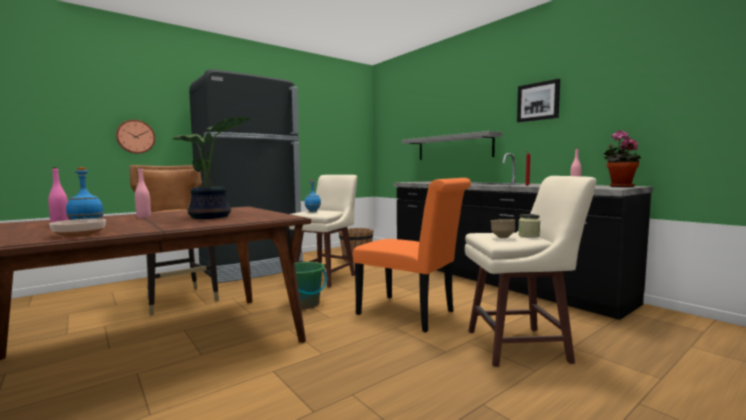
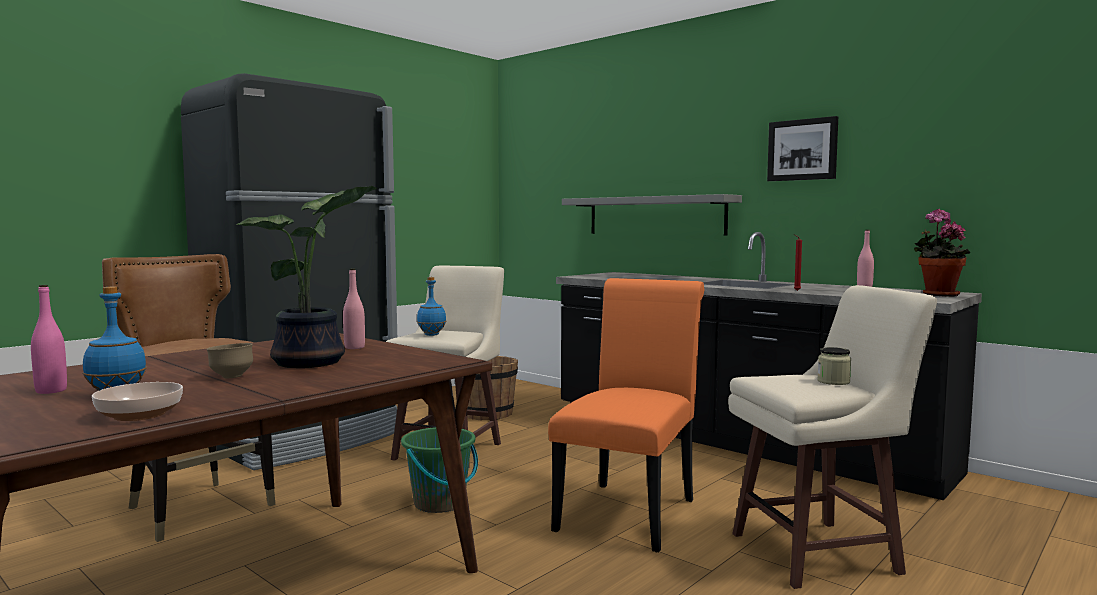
camera: 10 degrees left, 0 degrees up
(135, 136) = (78, 194): wall clock -> none
(143, 217) = (180, 365): pink bottle -> pink bottle (354, 347)
(411, 314) = (630, 511): orange chair -> orange chair turned 90 degrees counterclockwise
(502, 237) = (798, 386): brown bowl -> brown bowl (231, 377)

